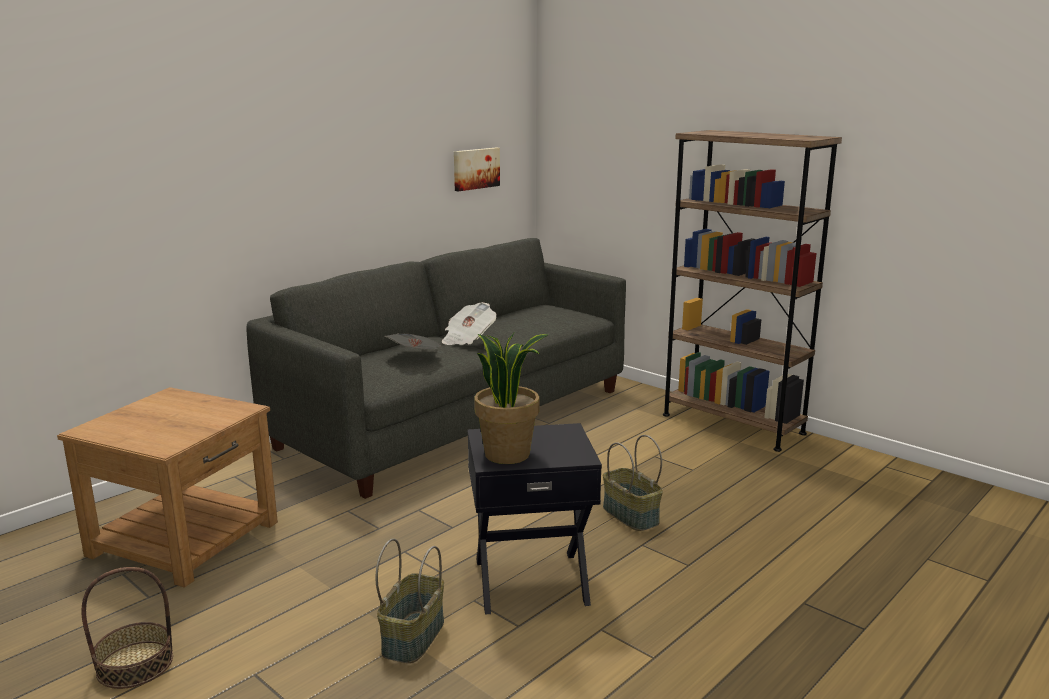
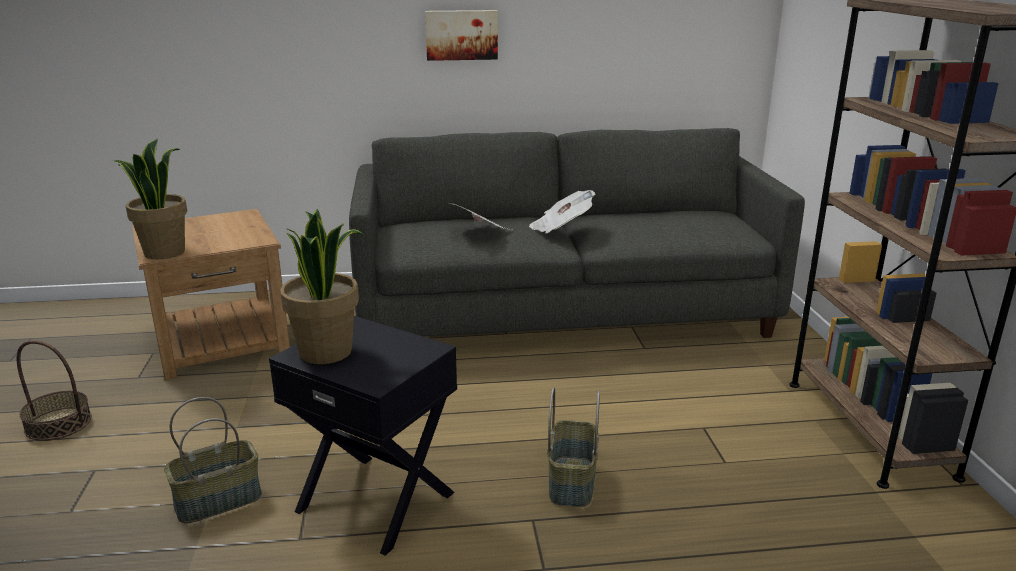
camera: 40 degrees right, 5 degrees up
(167, 443) = (164, 252): none -> potted plant
(475, 168) = (675, 36): picture -> picture (461, 35)

